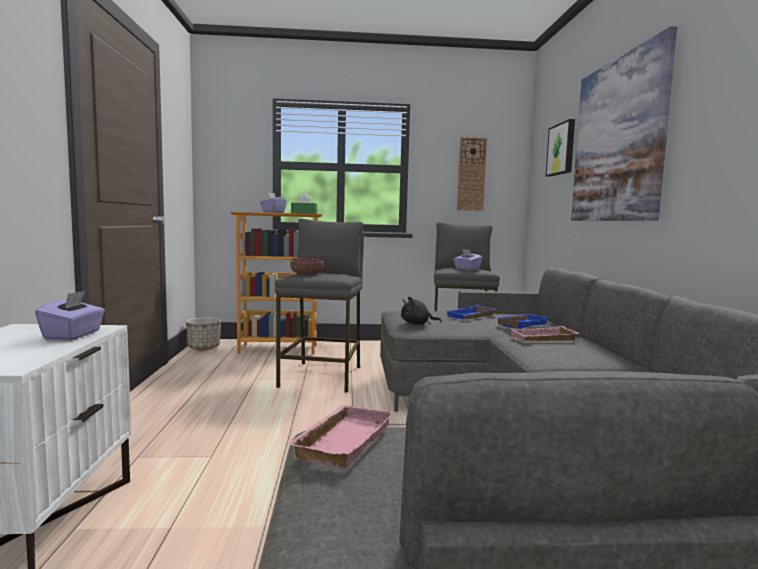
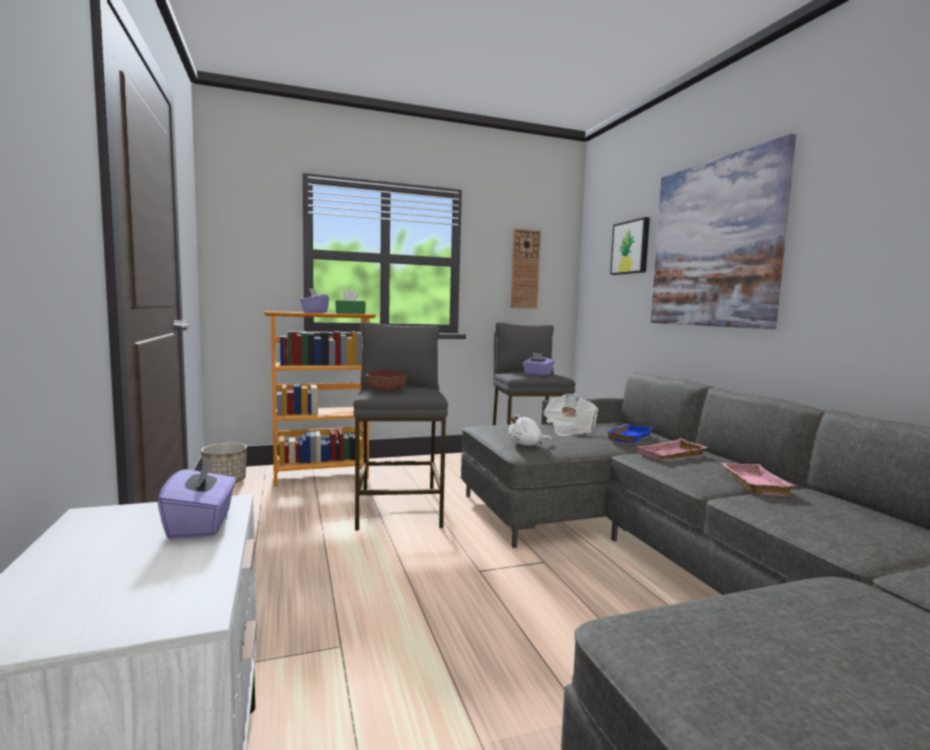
camera: 15 degrees left, 0 degrees up
(342, 440) = (664, 643): pink tray -> pink tray (751, 483)
(417, 324) = (527, 444): black plush toy -> white plush toy
(471, 316) = (569, 430): blue tray -> newspaper

